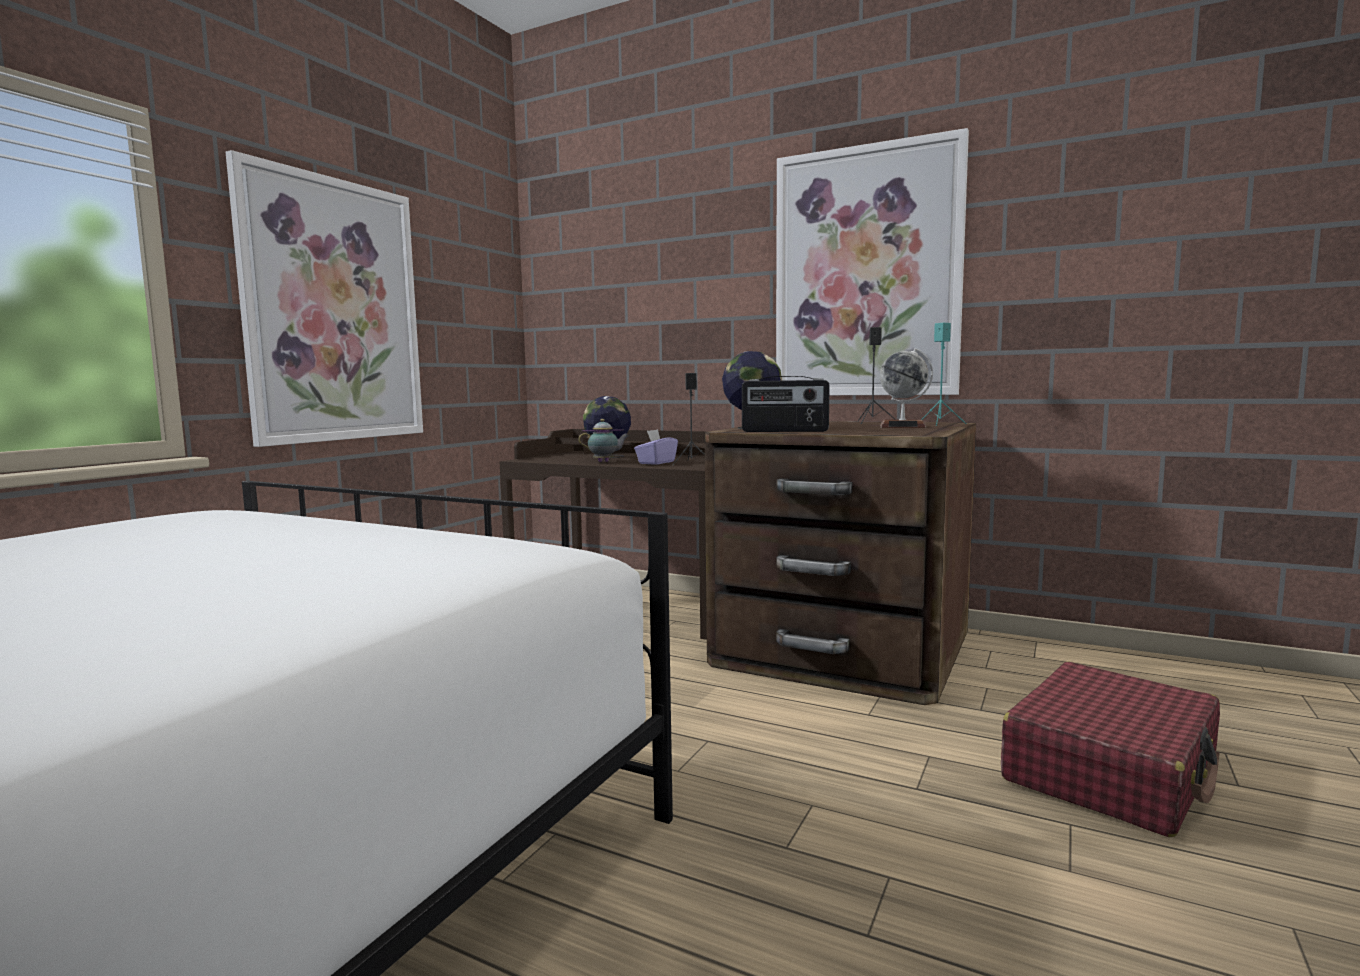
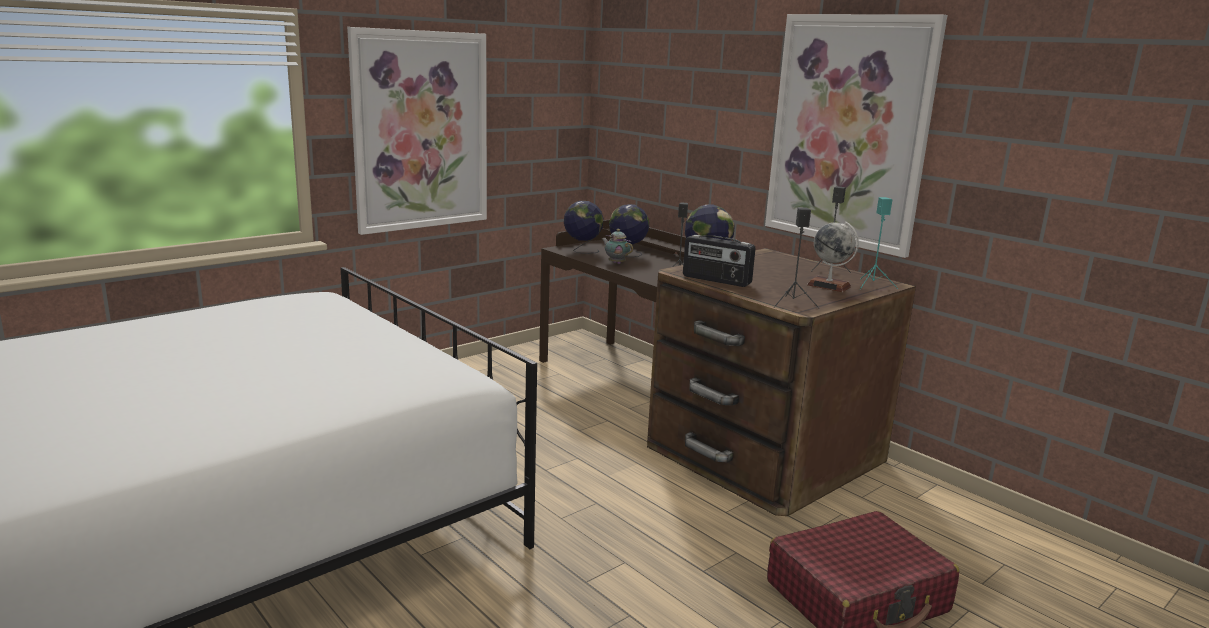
camera: 20 degrees right, 10 degrees up
(552, 459) = (582, 251): none -> globe
(605, 462) = (616, 263): teapot -> teapot turned 150 degrees counterclockwise
(656, 462) = (652, 271): purple tissue box -> none
(903, 433) = (793, 303): none -> black speaker

